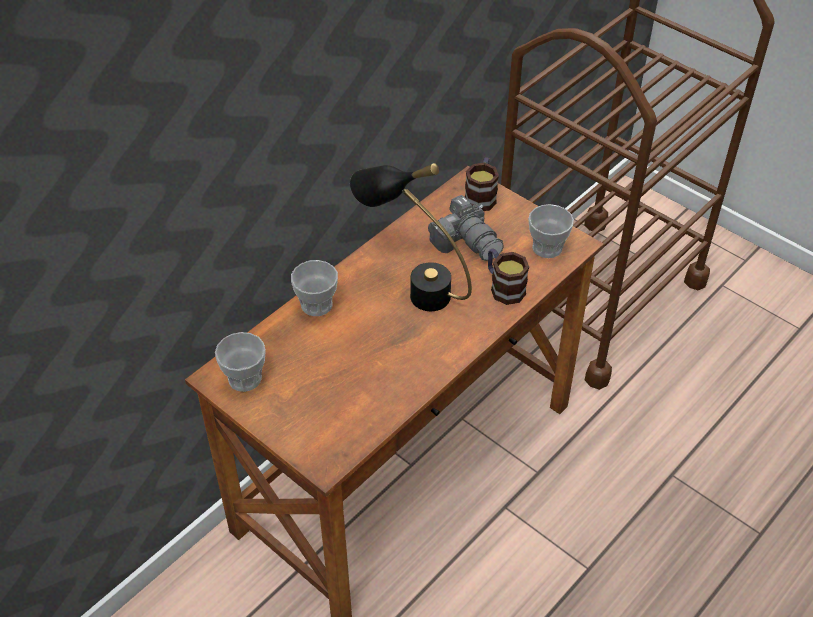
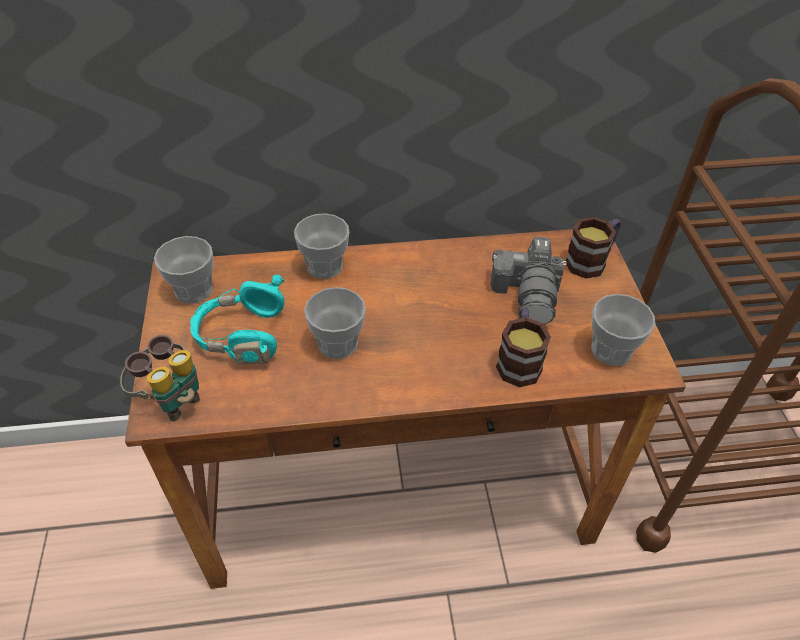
camera: 40 degrees right, 0 degrees up
(318, 384) = (242, 336): none -> turquoise headphones
(322, 450) = (172, 399): none -> binoculars
(386, 348) = (337, 343): none -> cup
(412, 289) = (425, 305): black table lamp -> none

